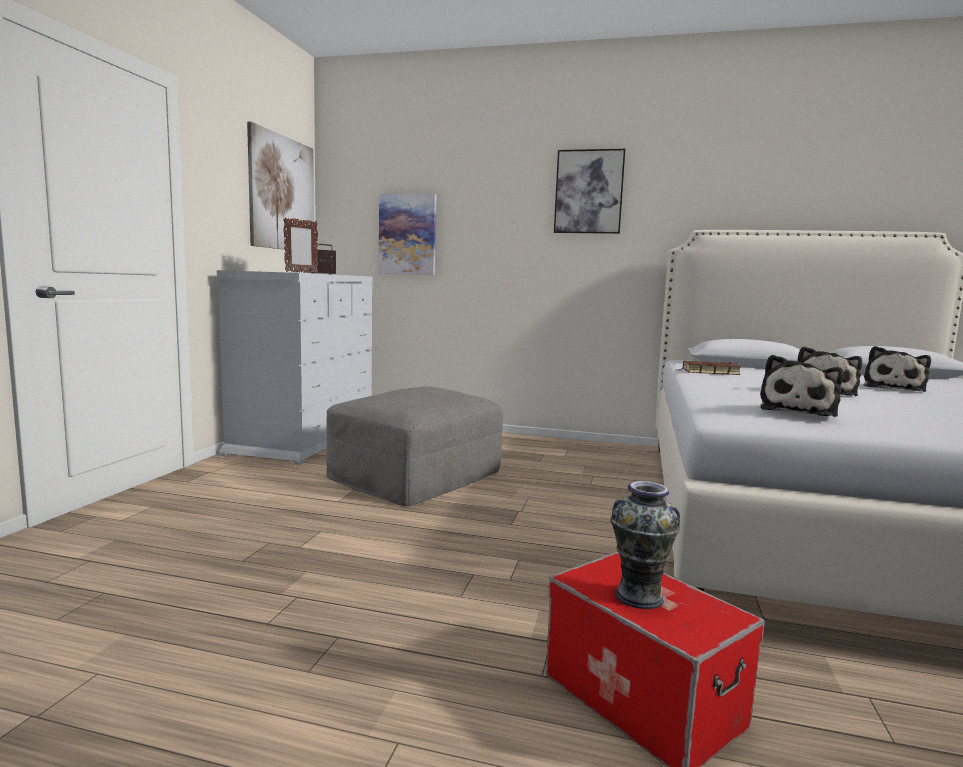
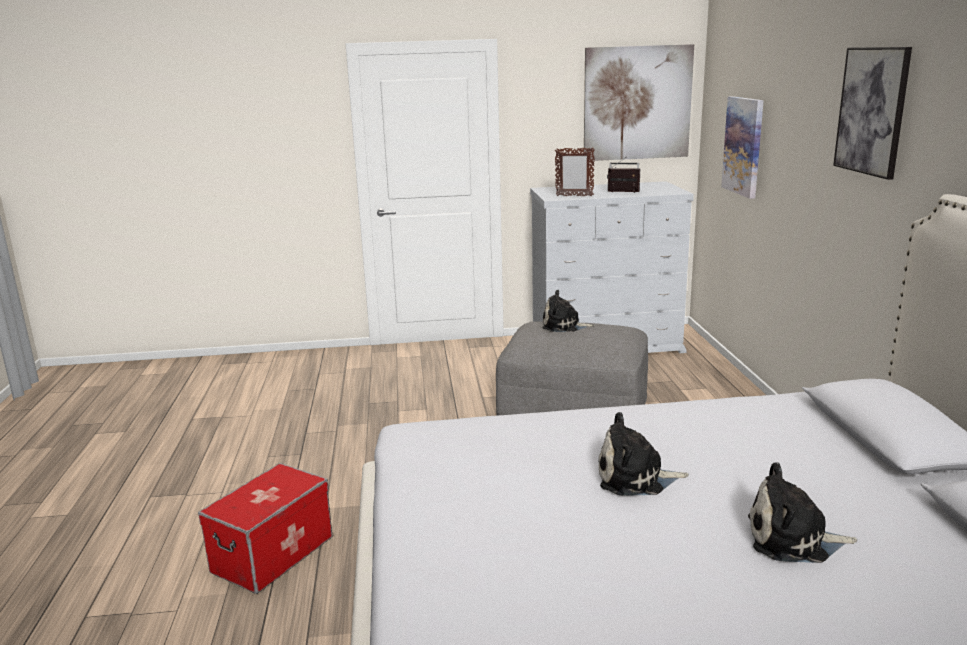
camera: 70 degrees right, 10 degrees up
(639, 597) = (262, 491): vase -> none
(708, 372) = (729, 413): brown book -> none
(798, 410) = (465, 457): plush toy -> plush toy (564, 326)

